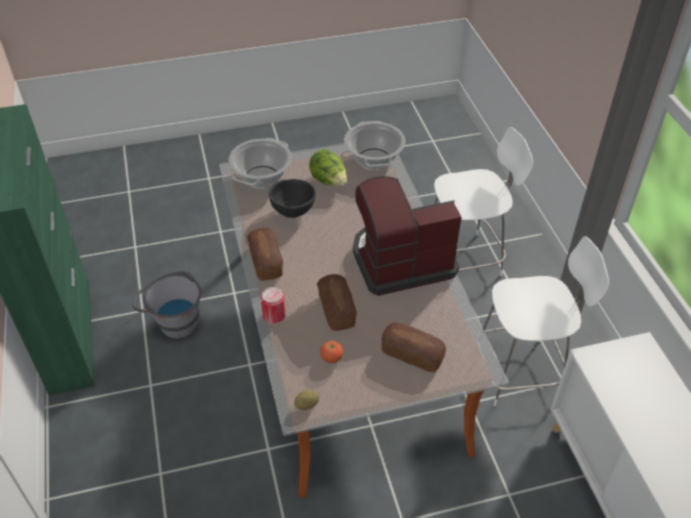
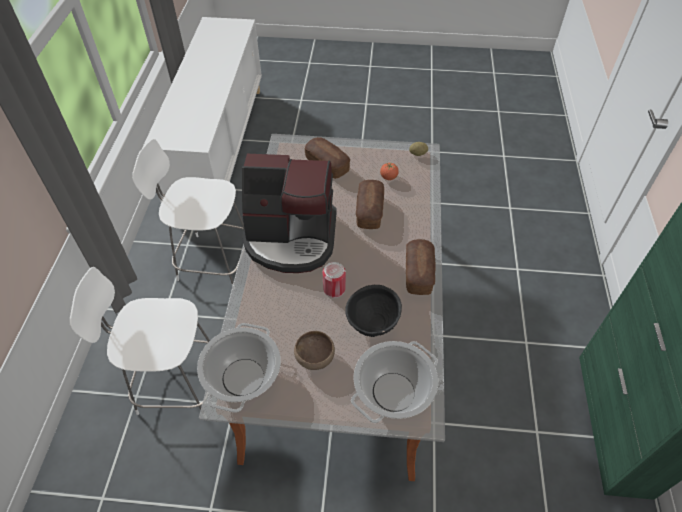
camera: 160 degrees left, 5 degrees up
(173, 320) = (503, 407): grey bucket -> none
(274, 315) = (424, 220): can -> can (334, 289)
(329, 181) = (314, 358): lettuce -> brown bowl

